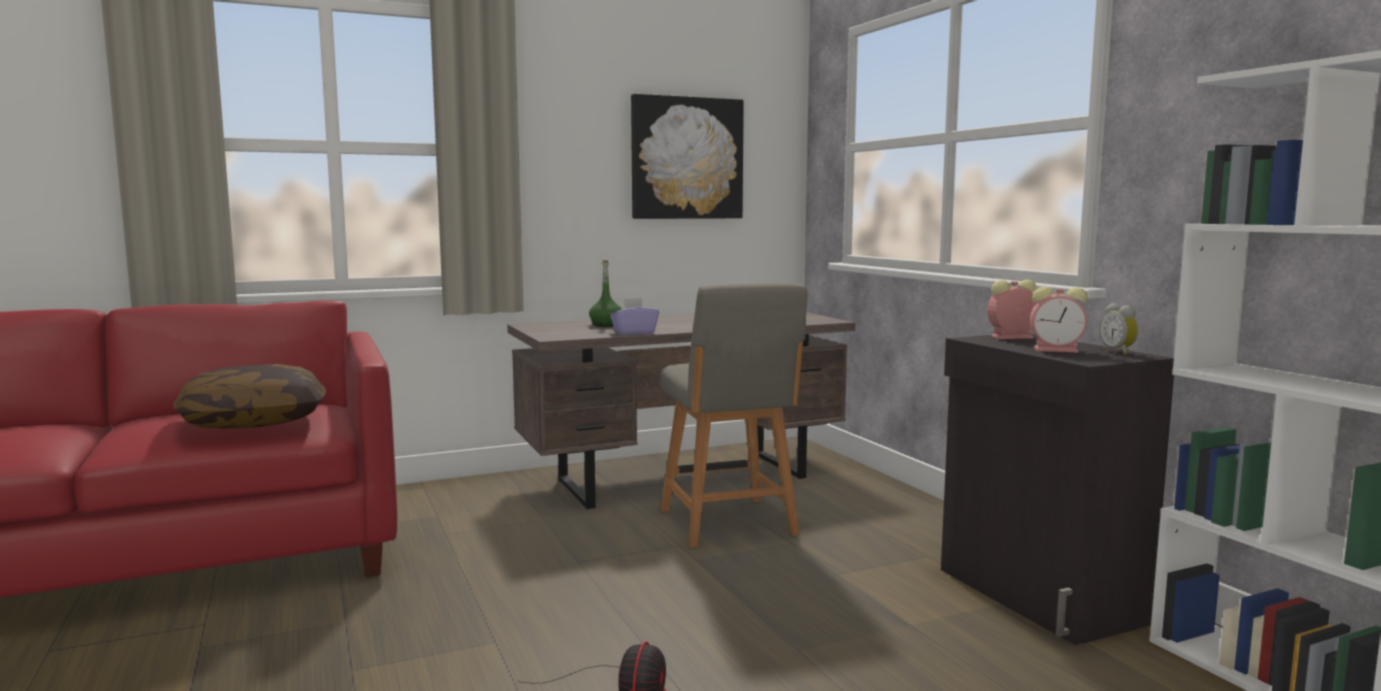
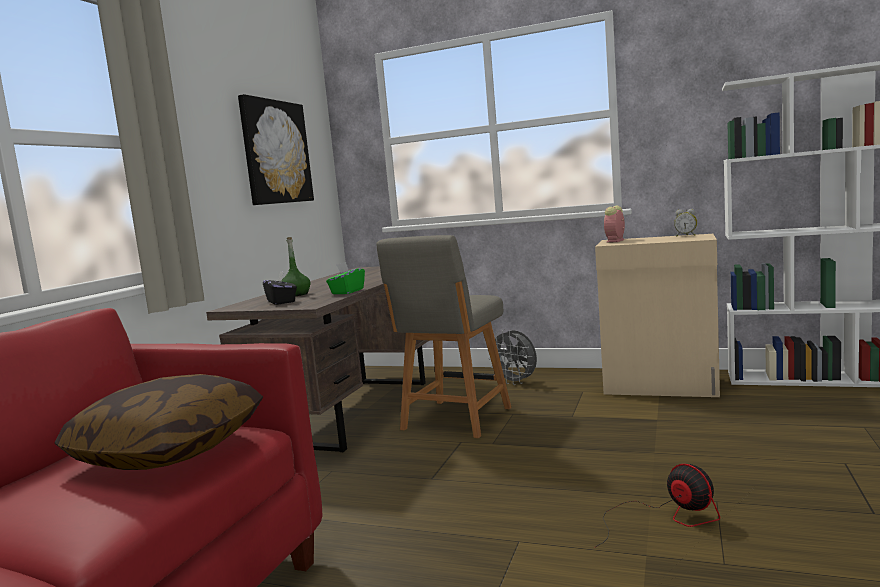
camera: 45 degrees left, 0 degrees up
(565, 329) = (281, 302): none -> black tissue box
(634, 332) = (347, 292): purple tissue box -> green tissue box
(729, 524) = (455, 420): grey chair -> grey chair turned 90 degrees clockwise
(889, 514) = (516, 382): none -> grey fan
(1037, 596) = (661, 387): black cabinet -> beige cabinet
(1057, 350) = (665, 239): alarm clock -> none

